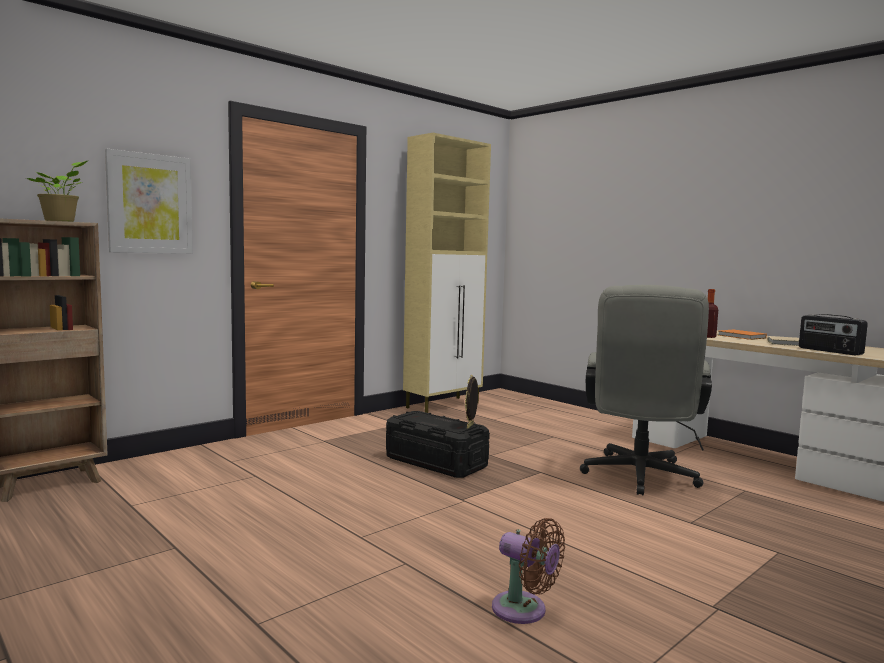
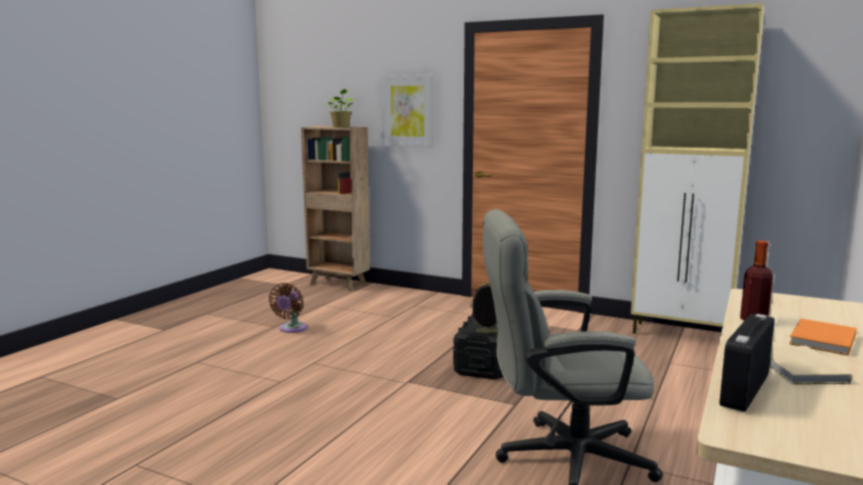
camera: 70 degrees right, 5 degrees up
(524, 610) = (226, 425): brown fan -> brown fan (291, 329)

